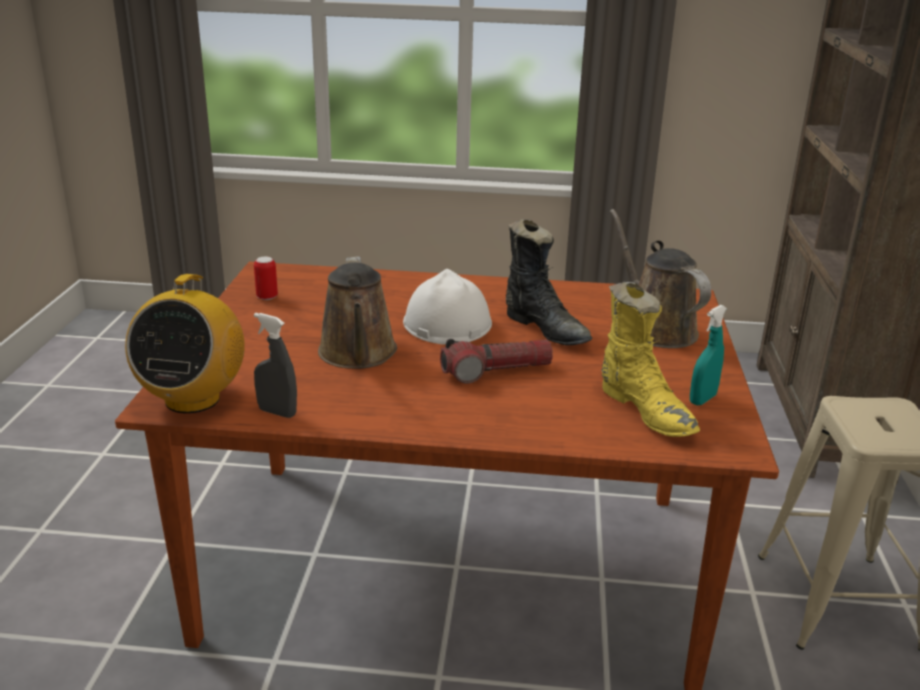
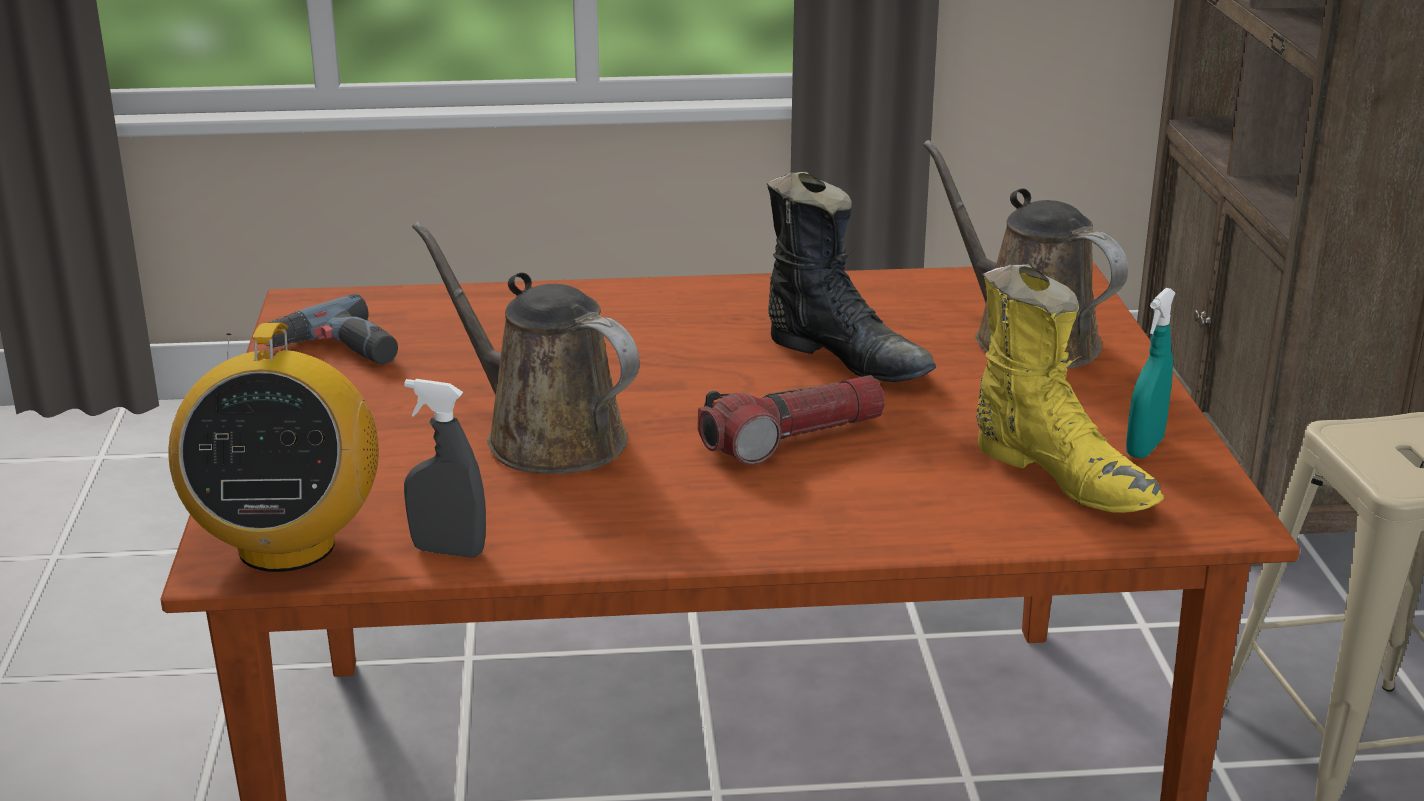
camera: 10 degrees left, 0 degrees up
(267, 297) = (335, 351): can -> power drill
(358, 355) = (545, 436): brown watering can -> brown watering can turned 150 degrees clockwise
(447, 323) = (675, 365): white hard hat -> none

